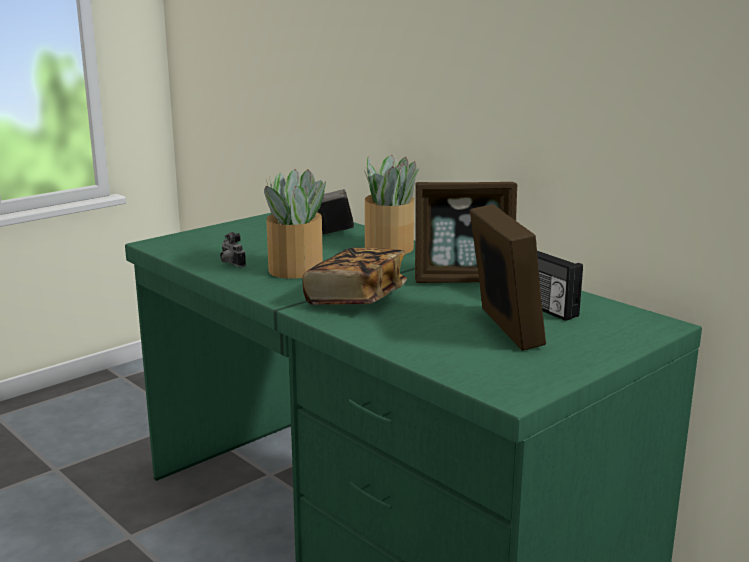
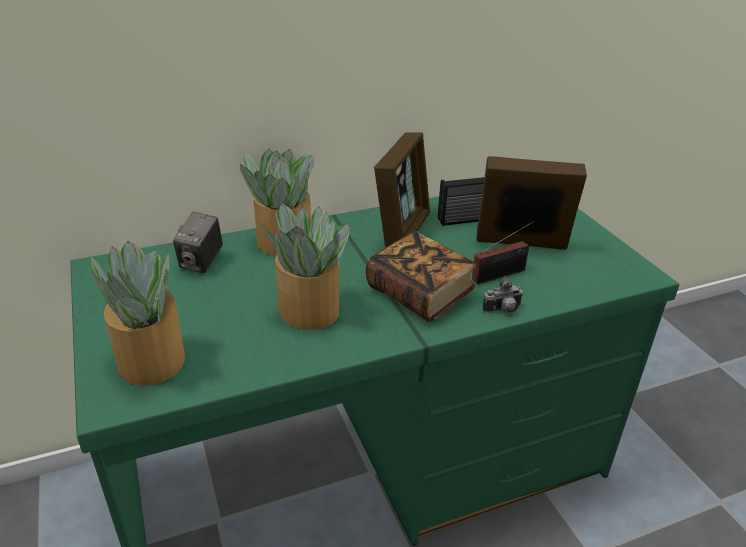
camera: 70 degrees left, 15 degrees up
(201, 243) = (151, 362): none -> potted plant
(230, 264) = (256, 351): camera -> camera (503, 310)
(427, 325) = (501, 274): none -> radio

